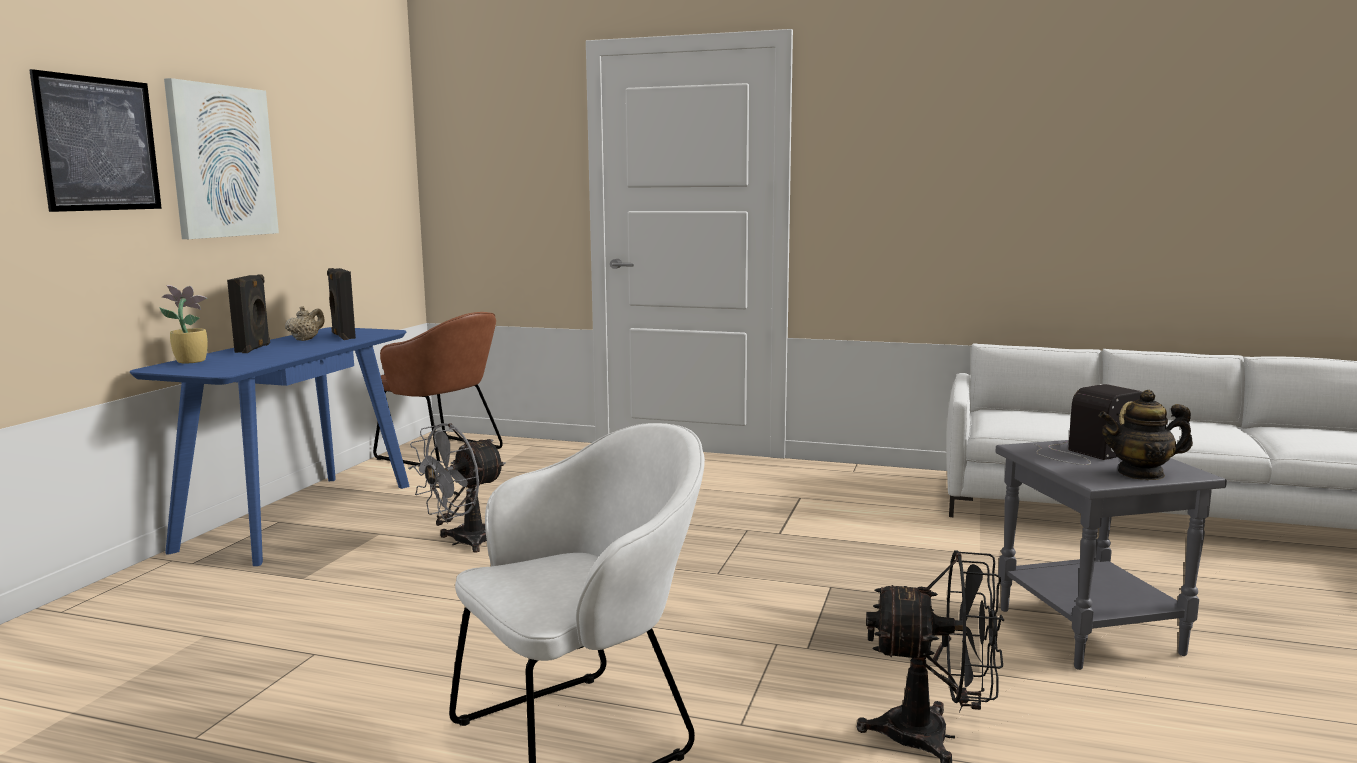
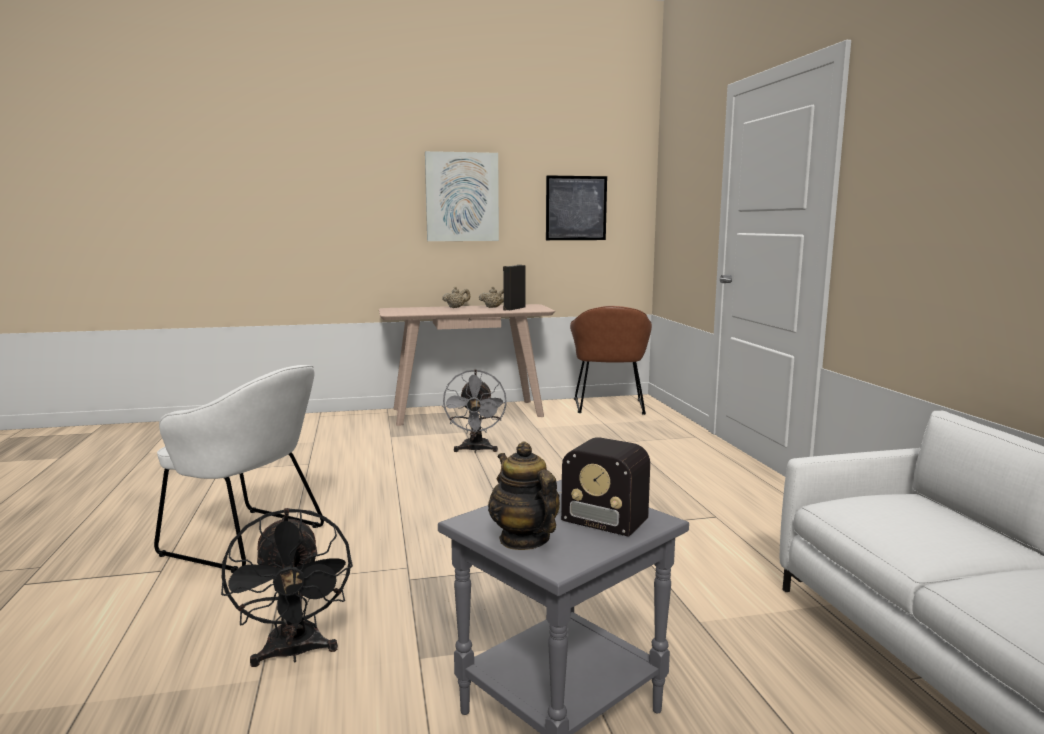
camera: 60 degrees right, 0 degrees up
(99, 144) = (378, 189): picture -> picture (576, 208)
(190, 361) = (411, 308): potted plant -> none
(254, 348) = (456, 307): black speaker -> beige teapot
(298, 516) = (467, 412): blue console table -> beige console table
(463, 542) = (475, 450): grey fan -> grey fan turned 105 degrees counterclockwise

